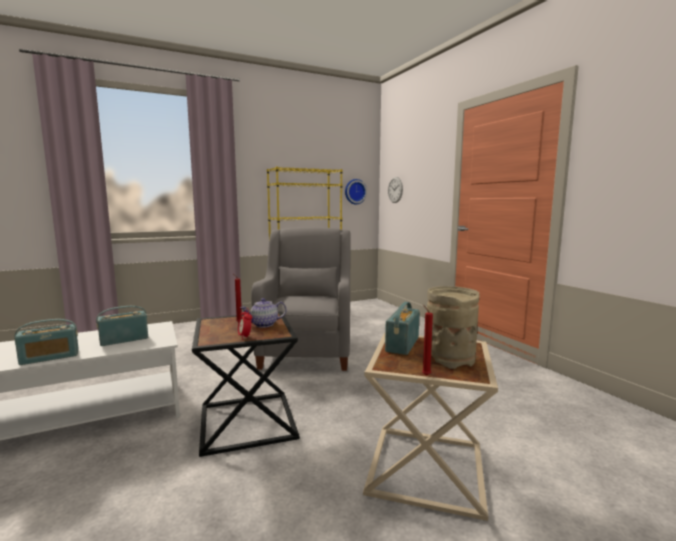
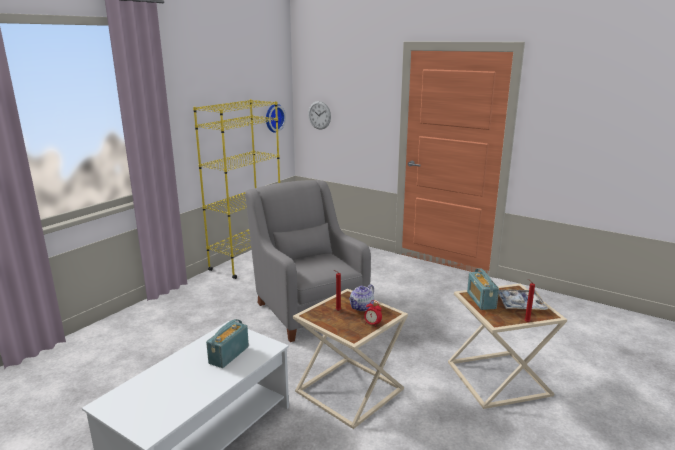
camera: 30 degrees left, 10 degrees up
(50, 357) = (199, 394): radio -> none
(249, 423) = (351, 391): black side table -> beige side table
(449, 358) = (520, 304): beige vase -> tray

